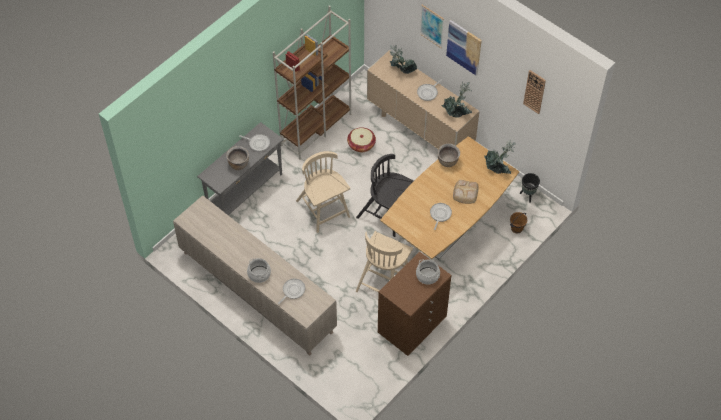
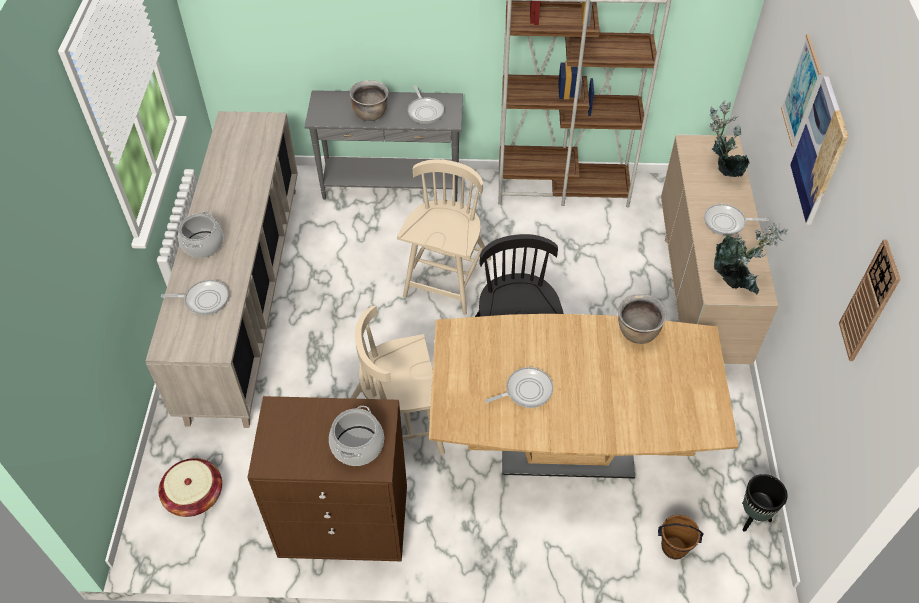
camera: 50 degrees right, 5 degrees down
(361, 144) = (594, 249): basket -> basket (194, 495)
(465, 193) = (605, 397): bread -> none
(498, 169) = (705, 411): potted plant -> none

